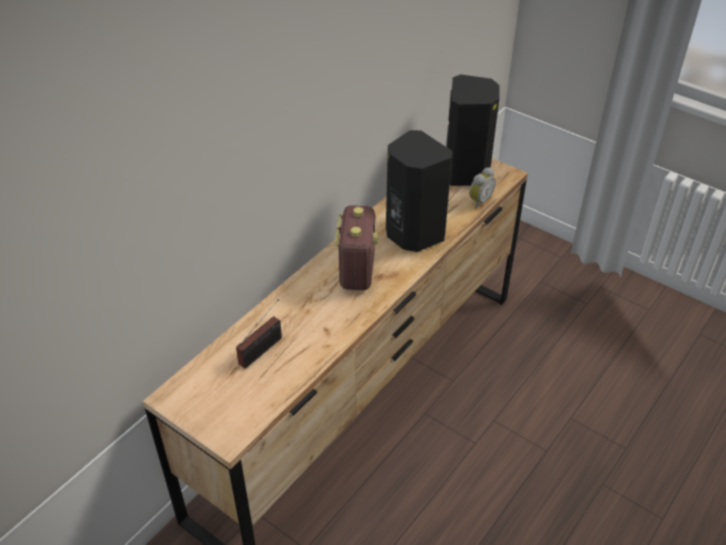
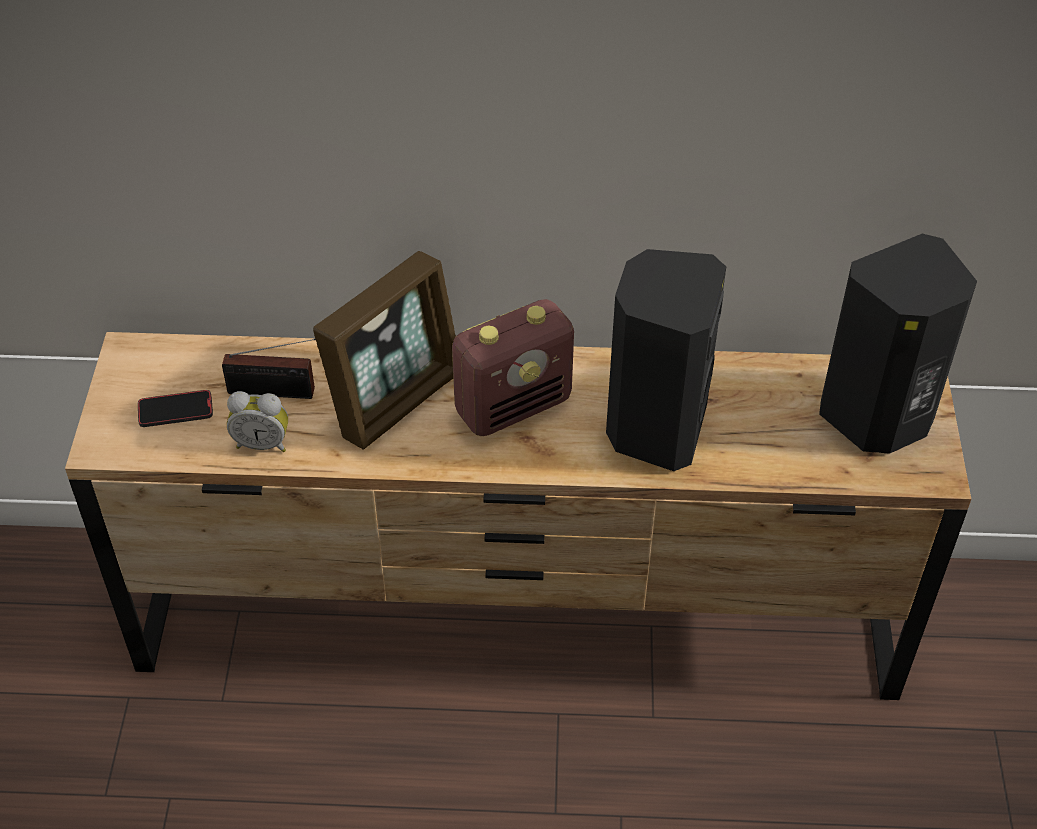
camera: 55 degrees right, 5 degrees up
(235, 395) = (175, 411): none -> phone
(313, 308) = (396, 399): none -> picture frame
(479, 201) = (822, 469): alarm clock -> alarm clock (263, 443)

